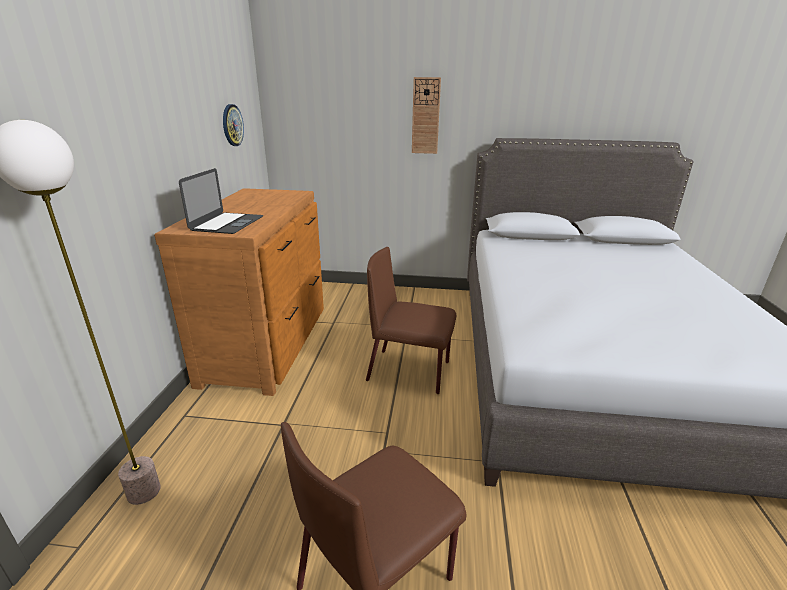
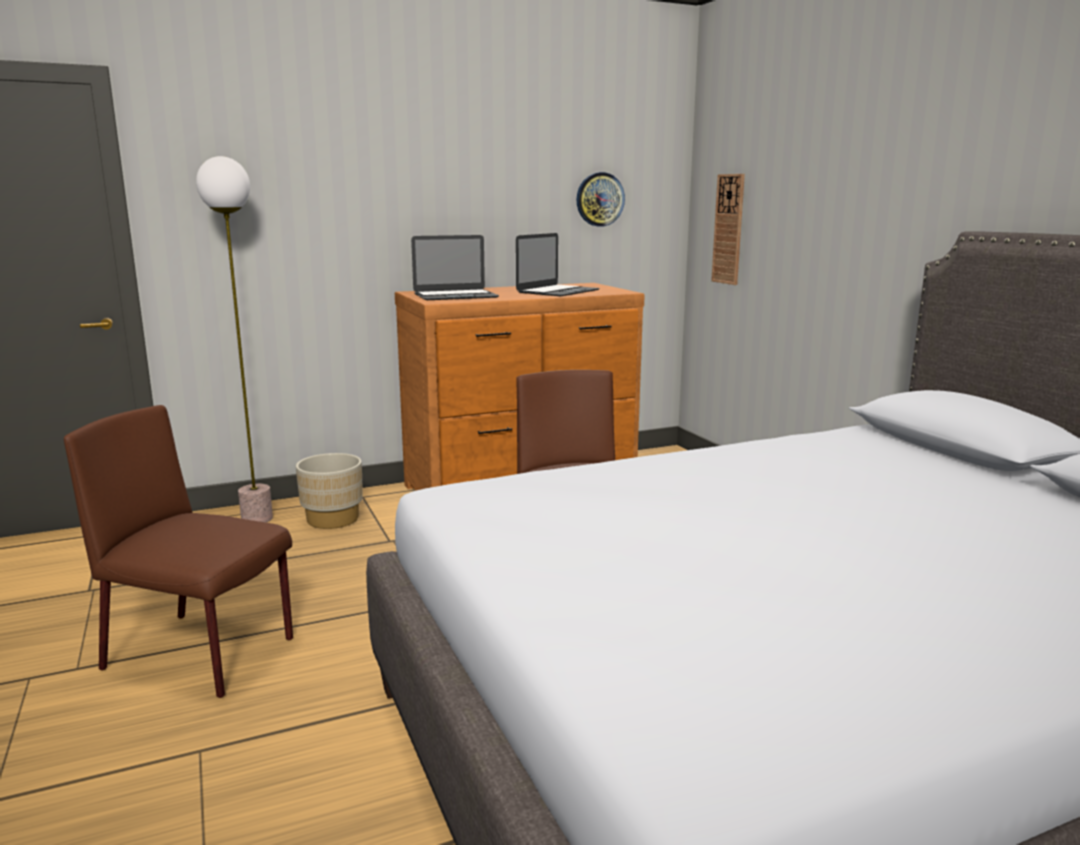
camera: 60 degrees right, 10 degrees down
(207, 443) = (332, 519): none -> beige planter
(265, 201) = (558, 291): none -> laptop
(425, 116) = (871, 189): wall clock -> wall clock (728, 229)

